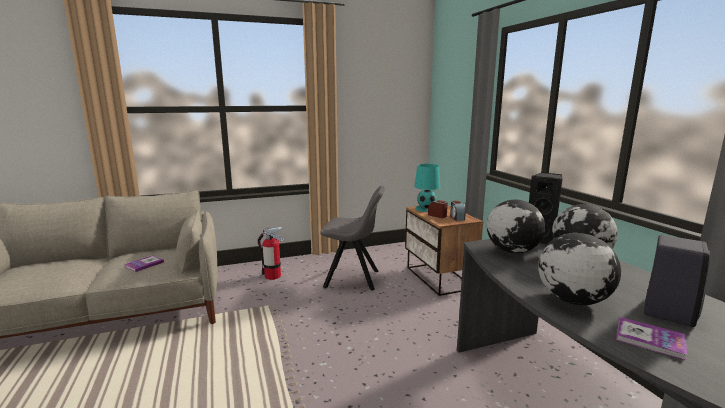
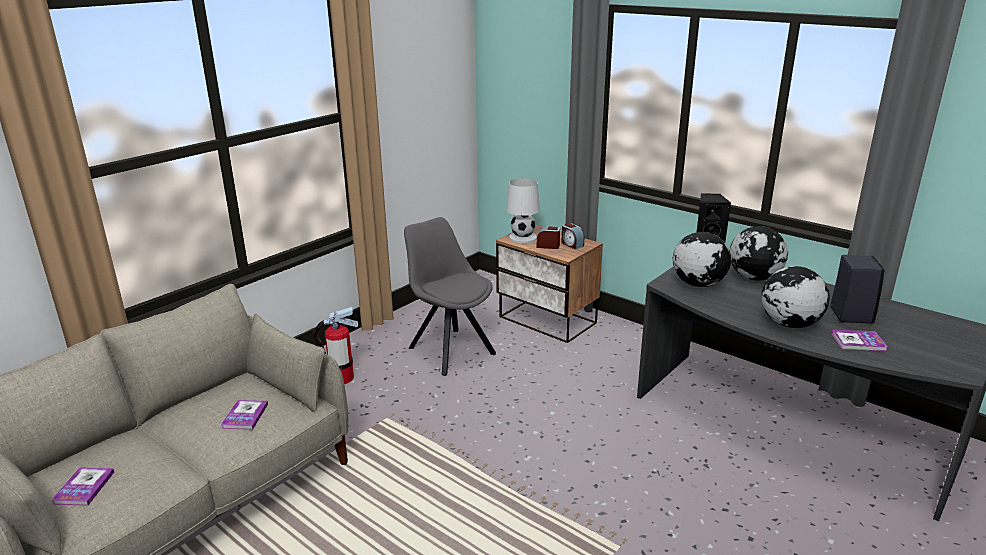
camera: 30 degrees left, 10 degrees up
(27, 274) = (84, 487): none -> book
(352, 279) = (450, 351): grey chair -> grey chair turned 105 degrees counterclockwise
(426, 209) = (522, 238): turquoise table lamp -> white table lamp

